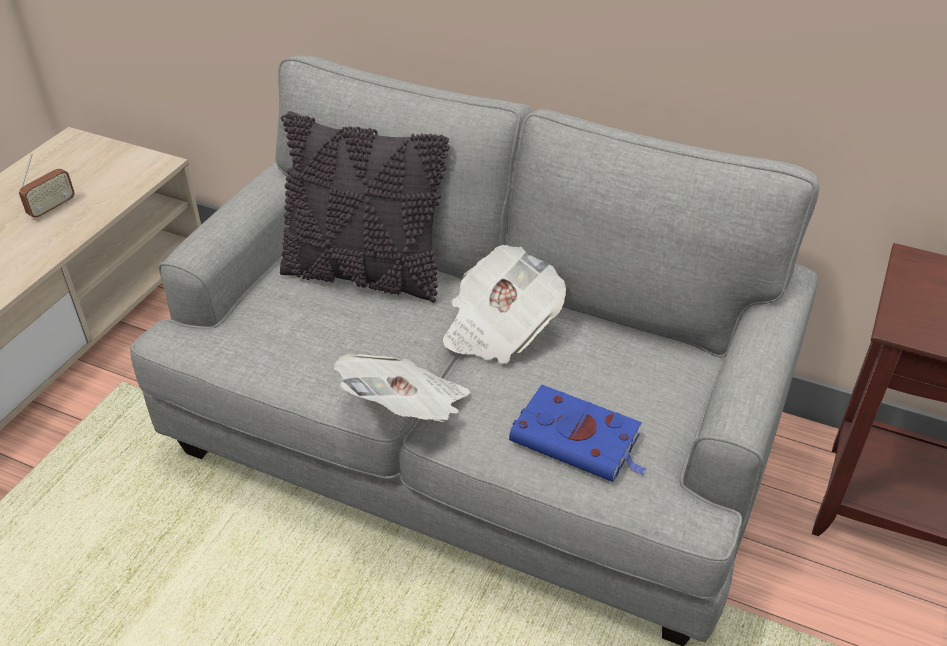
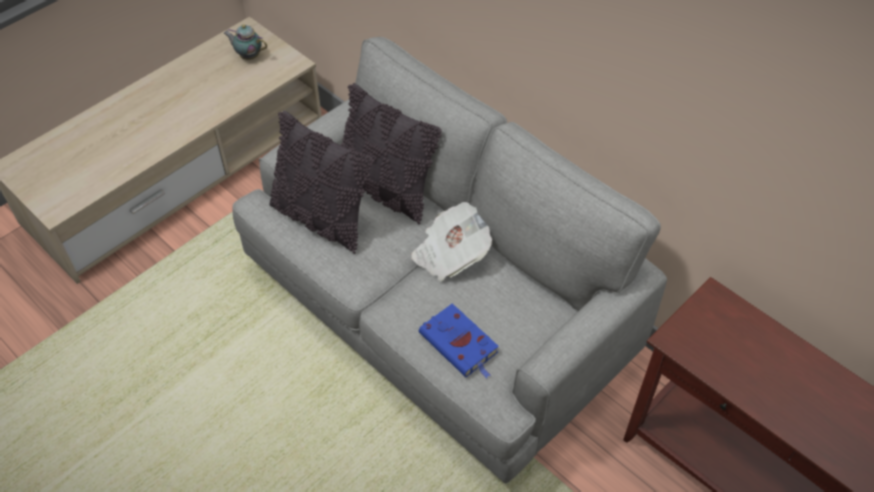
camera: 20 degrees right, 10 degrees up
(52, 208) = (220, 84): radio -> none
(84, 169) = (248, 56): none -> teapot
(285, 330) = (322, 219): none -> black pillow
(407, 410) = (370, 294): newspaper -> none

